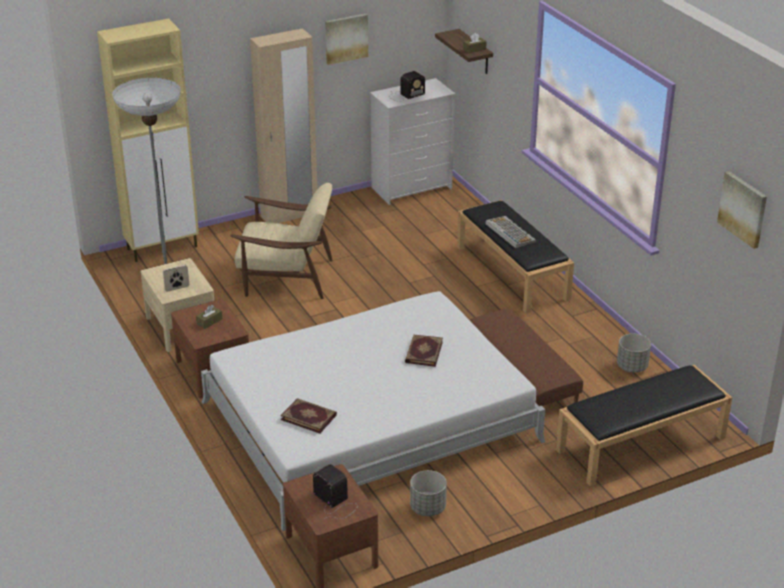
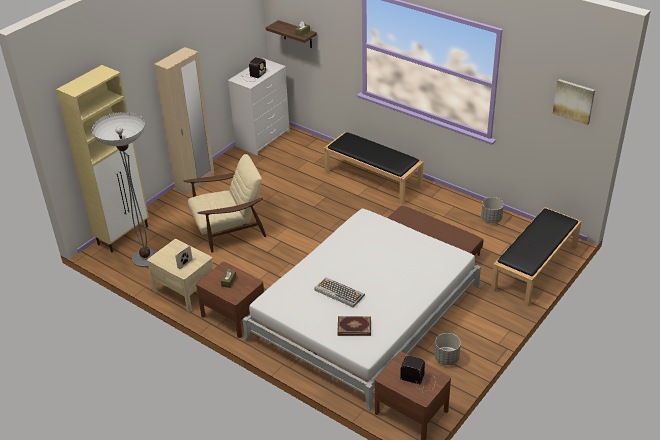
camera: 25 degrees left, 5 degrees up
(346, 38) = (209, 46): picture -> none
(423, 352) = (389, 254): book -> none
(509, 232) = (370, 153): keyboard -> keyboard (339, 292)

